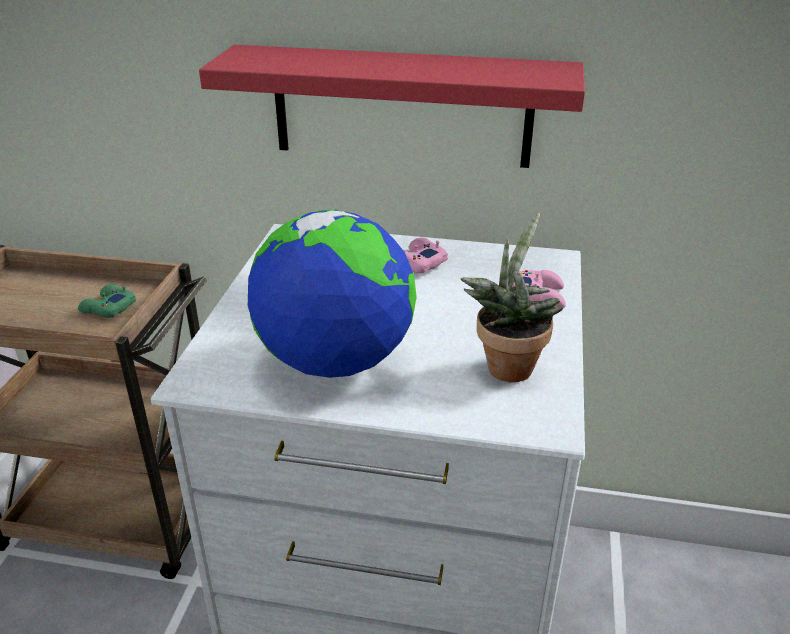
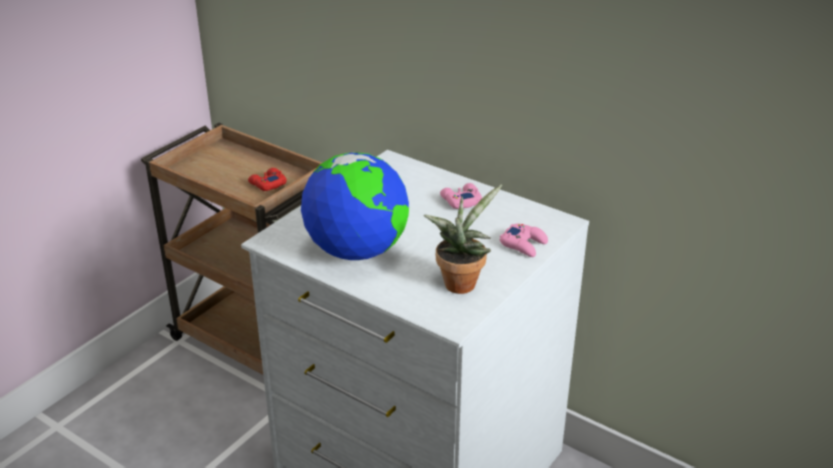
camera: 25 degrees right, 0 degrees up
(108, 308) = (267, 184): green game controller -> red game controller
(401, 107) = (475, 85): red shelf -> none

